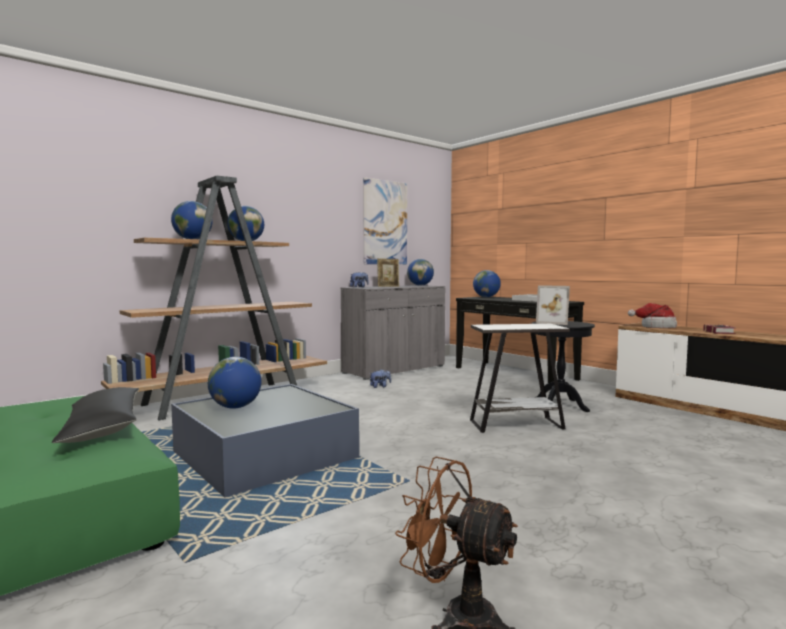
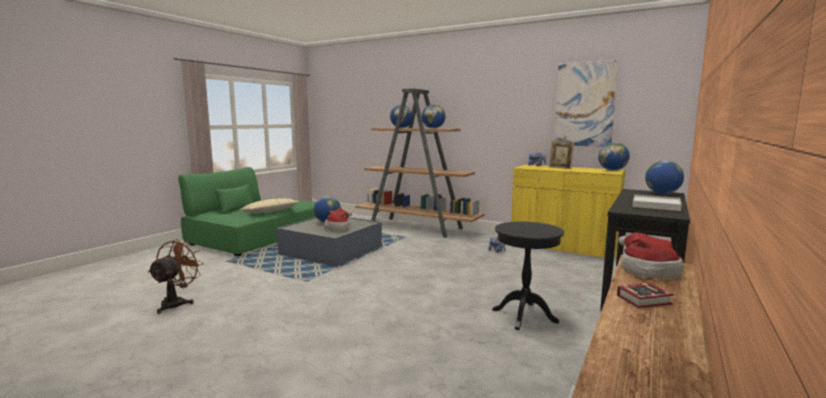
camera: 70 degrees right, 5 degrees up
(102, 427) = (270, 212): black pillow -> beige pillow
(289, 404) = (339, 227): none -> hat
(395, 369) = (563, 247): grey cabinet -> yellow cabinet
(516, 424) = (437, 300): white side table -> none
(554, 322) = (528, 226): picture frame -> none

